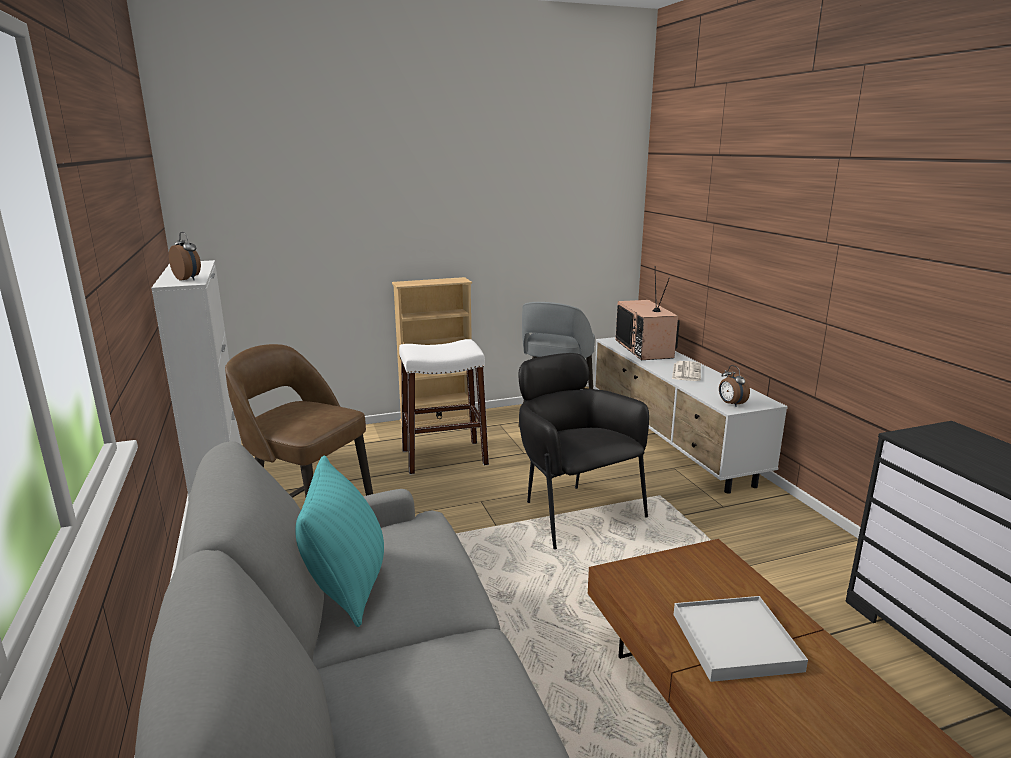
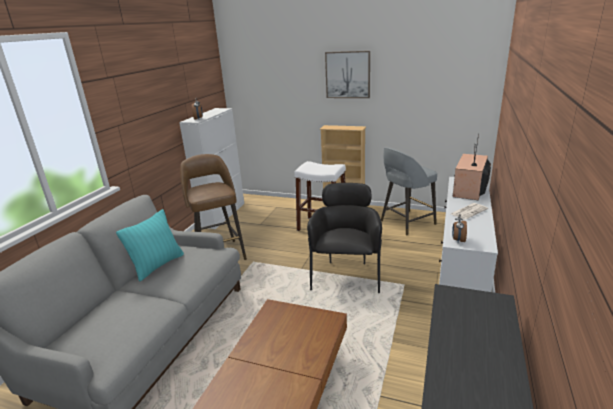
camera: 40 degrees right, 5 degrees up
(431, 192) = (348, 75): none -> picture
(735, 641) = (272, 360): white tray -> none

